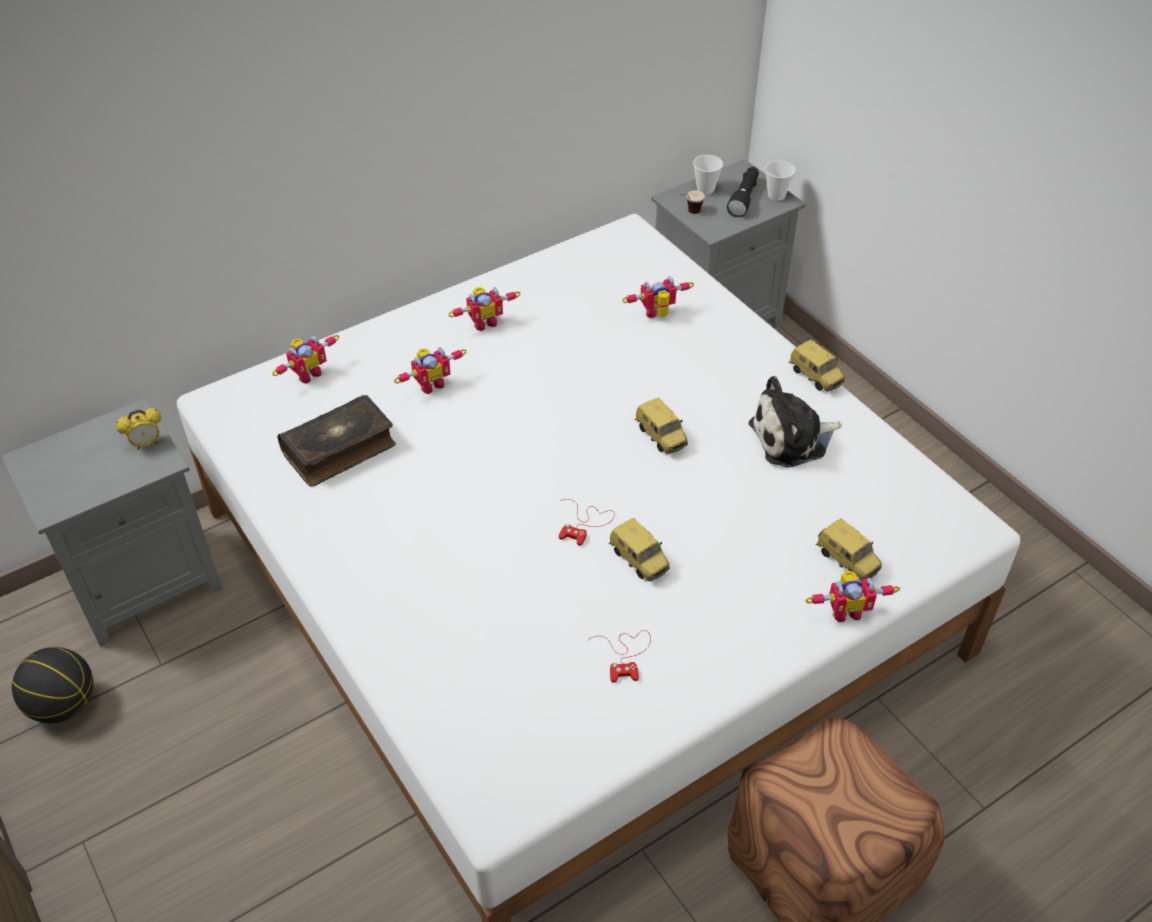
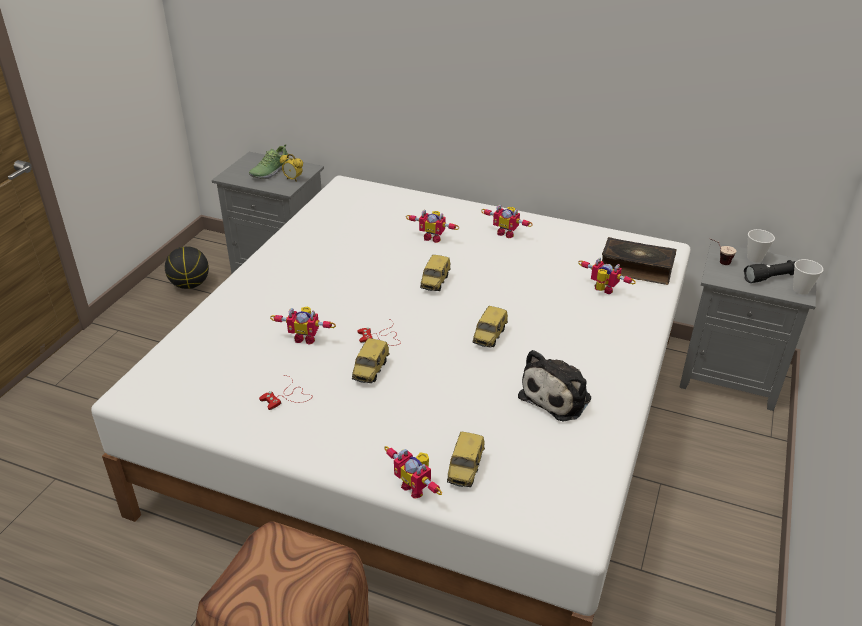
camera: 55 degrees right, 10 degrees down
(94, 458) = (270, 171): none -> shoe
(307, 373) = (395, 199): toy robot -> toy robot (305, 337)
(340, 449) = (350, 232): book -> book (635, 268)
(792, 439) = (558, 396): plush toy -> plush toy turned 90 degrees counterclockwise
(816, 377) = (636, 384): toy car -> toy car (435, 283)

